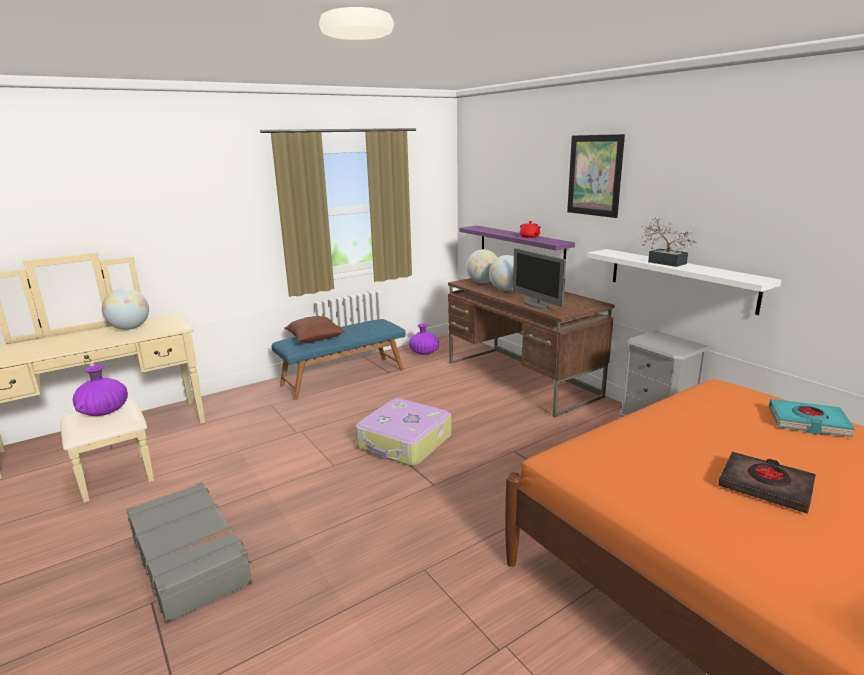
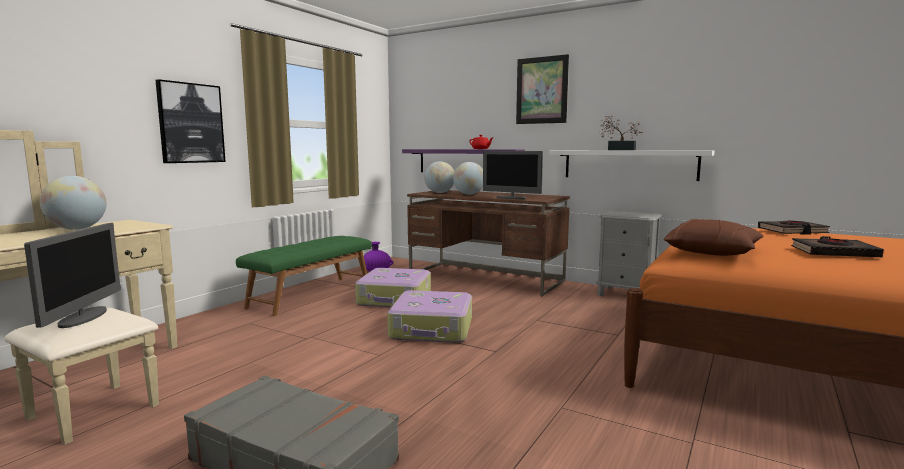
camera: 25 degrees left, 10 degrees down
(104, 412) = (83, 317): purple vase -> monitor
(230, 226) = (191, 123): none -> picture
(315, 338) = (287, 249): brown pillow -> brown pillow (713, 252)
(343, 377) = (311, 294): blue bench -> green bench
(408, 395) = (395, 299): none -> suitcase
(808, 422) = (792, 231): turquoise book -> black book

